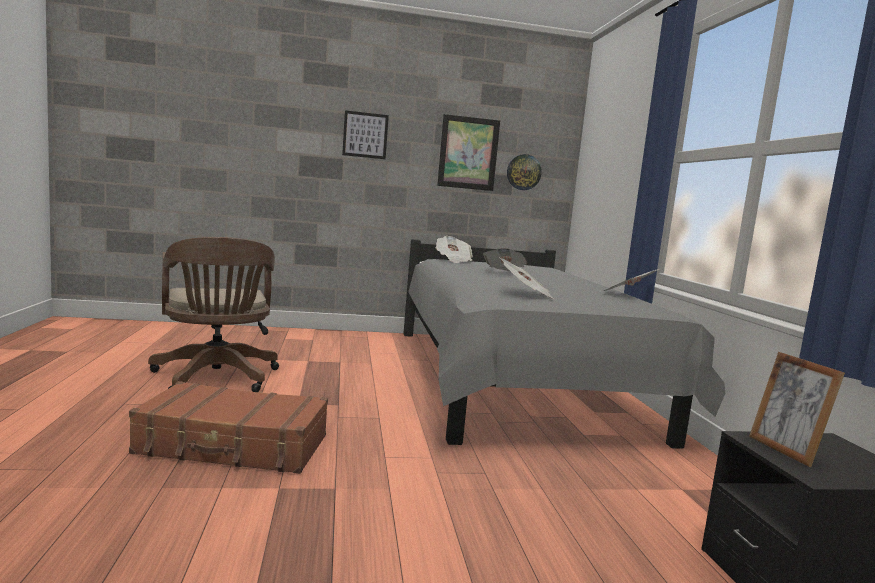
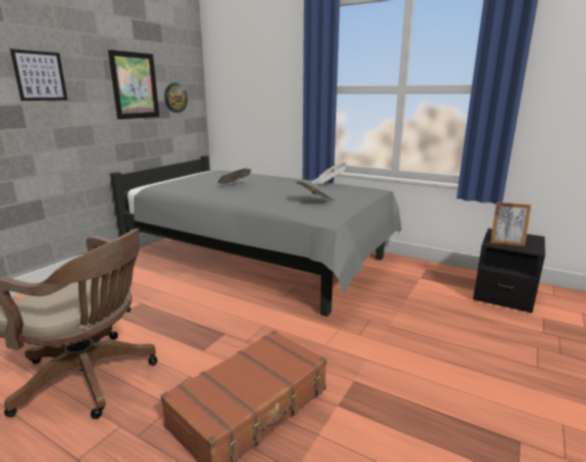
camera: 50 degrees left, 10 degrees up
(453, 260) = (165, 183): newspaper -> none

